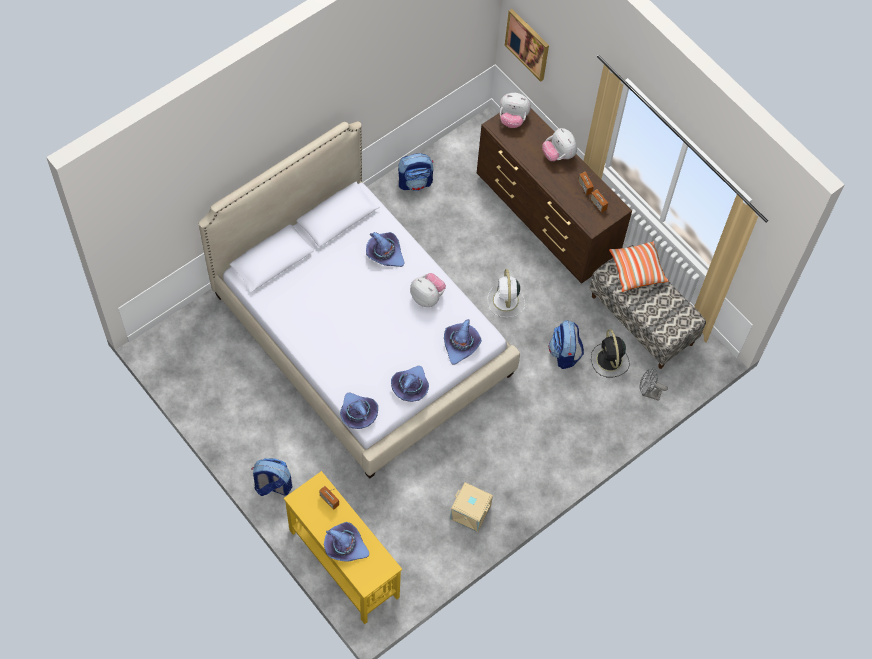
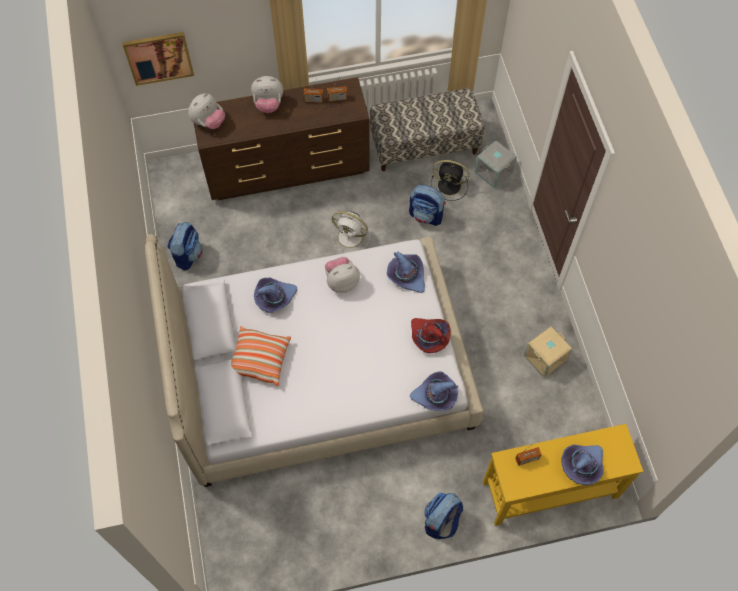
camera: 60 degrees left, 0 degrees up
(410, 386) = (429, 337): purple hat -> red hat
(636, 270) = (397, 113): pillow -> pillow (259, 359)
(648, 393) = (494, 172): grey fan -> grey storage box

